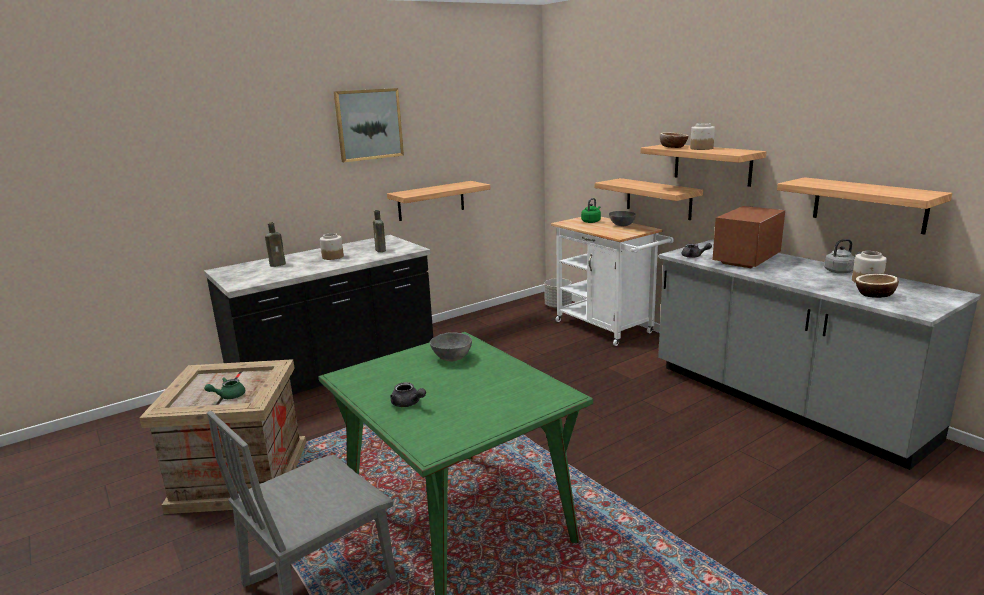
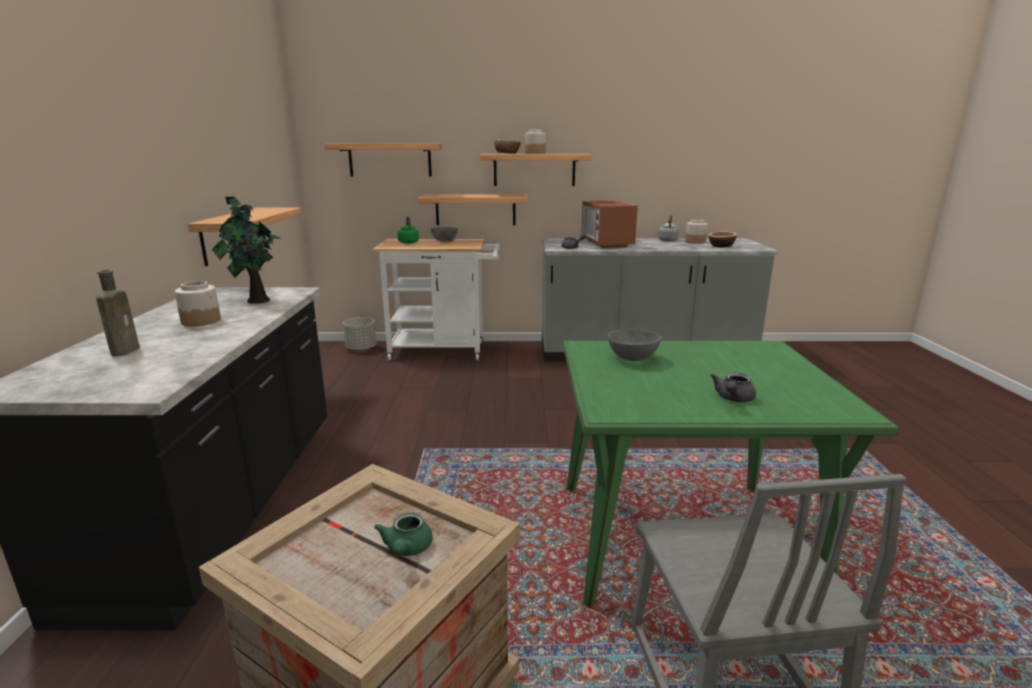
camera: 55 degrees left, 0 degrees up
(369, 124) = (154, 110): picture -> none
(381, 250) = (256, 301): brown bottle -> potted plant
(408, 404) = (733, 399): grey teapot -> grey teapot turned 135 degrees clockwise
(868, 205) = (672, 188): shelf -> shelf (390, 160)

